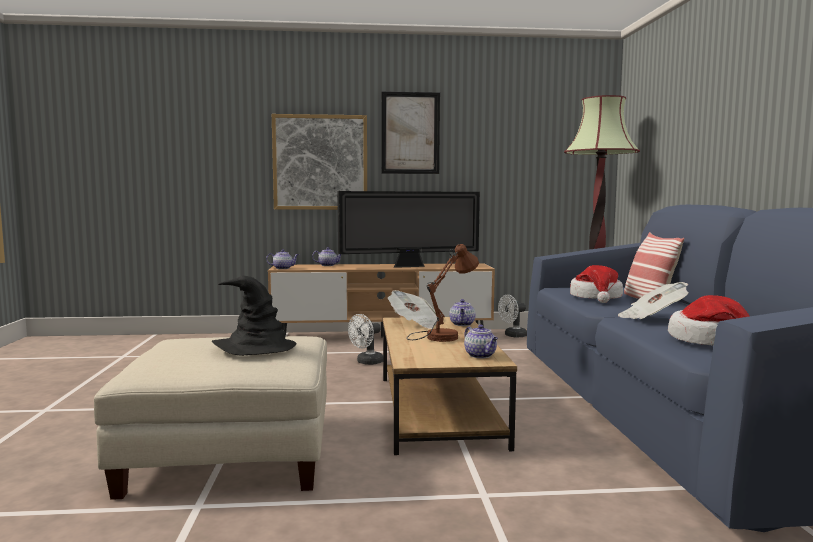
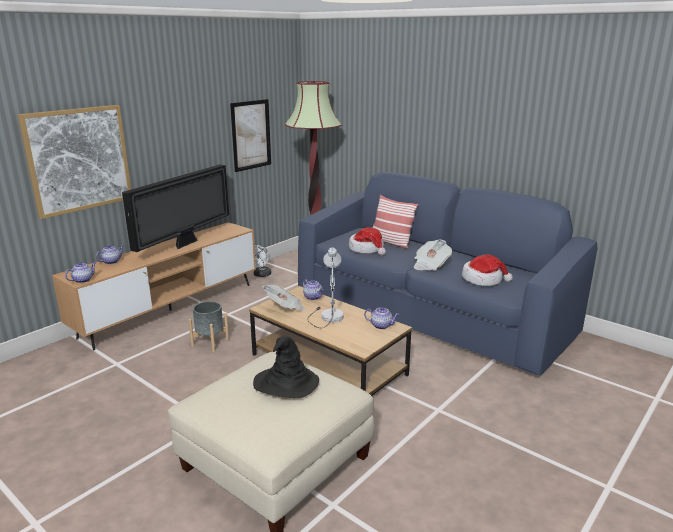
camera: 45 degrees left, 15 degrees up
(366, 362) = (210, 342): white fan -> grey planter
(410, 133) = (158, 117): picture -> picture (251, 135)
(440, 336) = (326, 315): brown table lamp -> white table lamp

